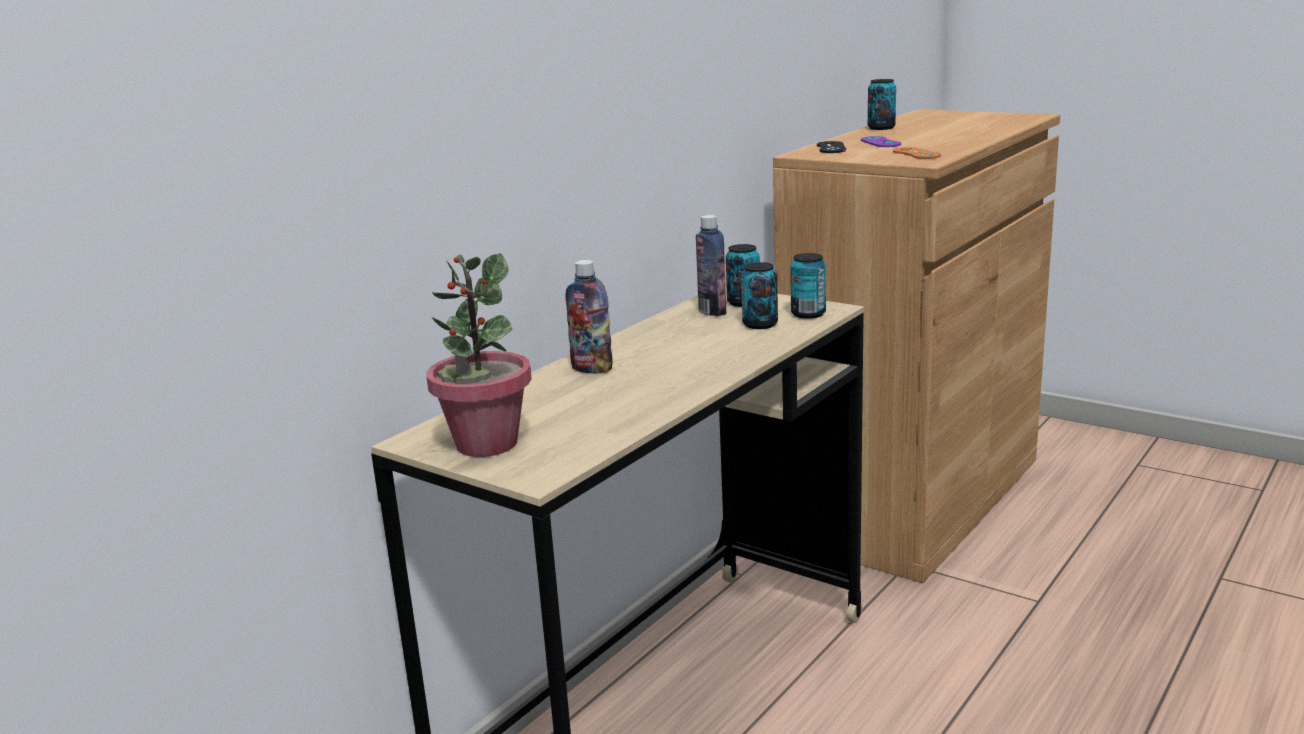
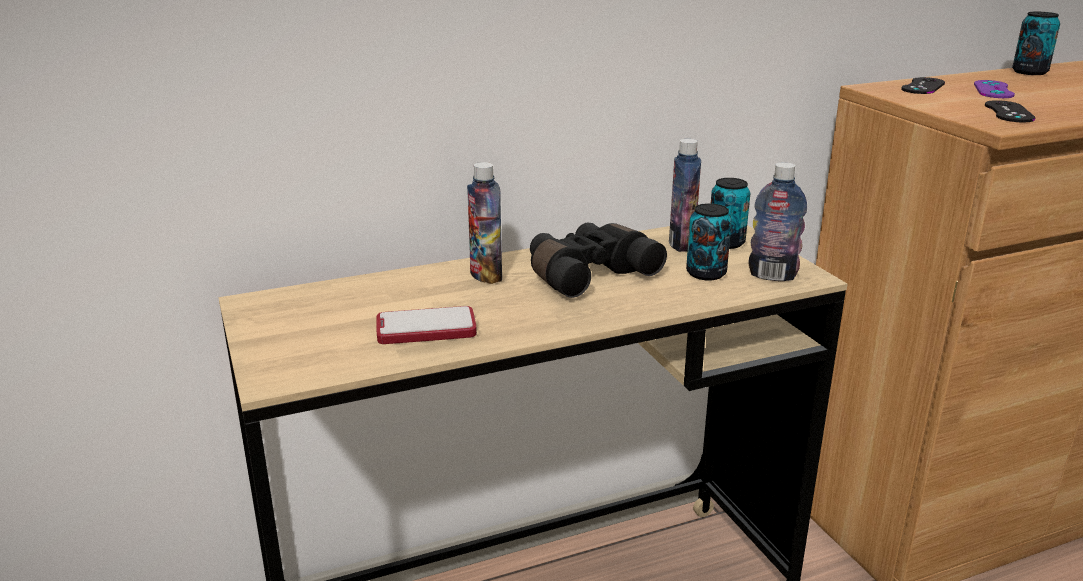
camera: 30 degrees right, 5 degrees up
(486, 444) = (291, 327): potted plant -> none
(605, 412) = (426, 328): none -> phone
(672, 347) = (587, 274): none -> black binoculars
(808, 314) = (772, 275): can -> bottle
(916, 154) = (1008, 112): orange game controller -> black game controller

